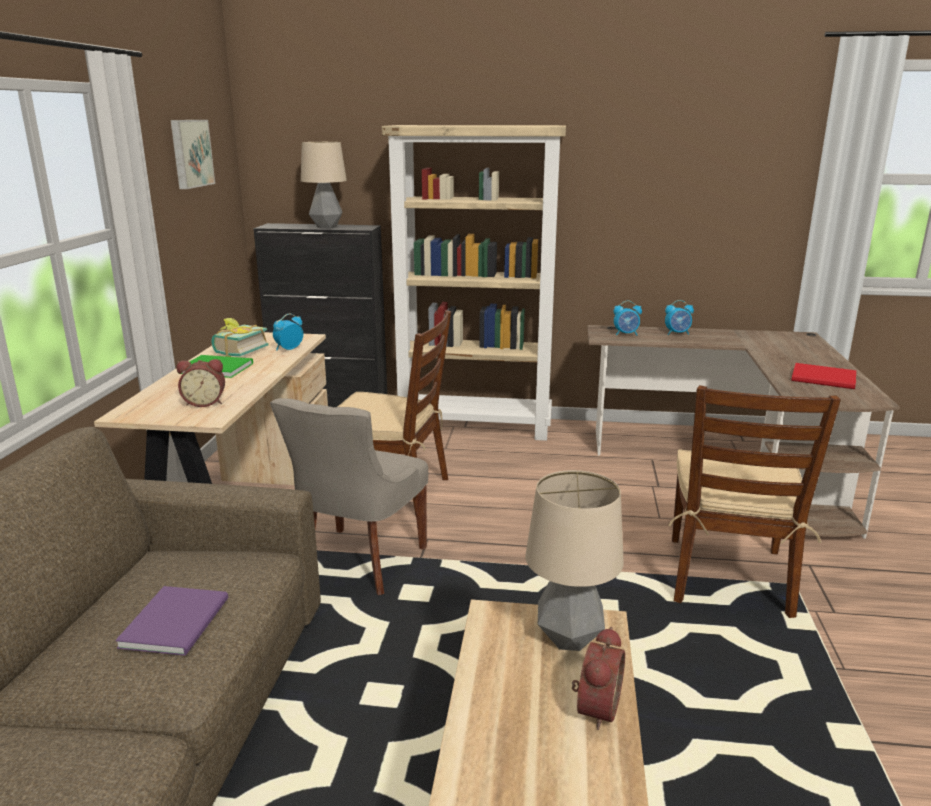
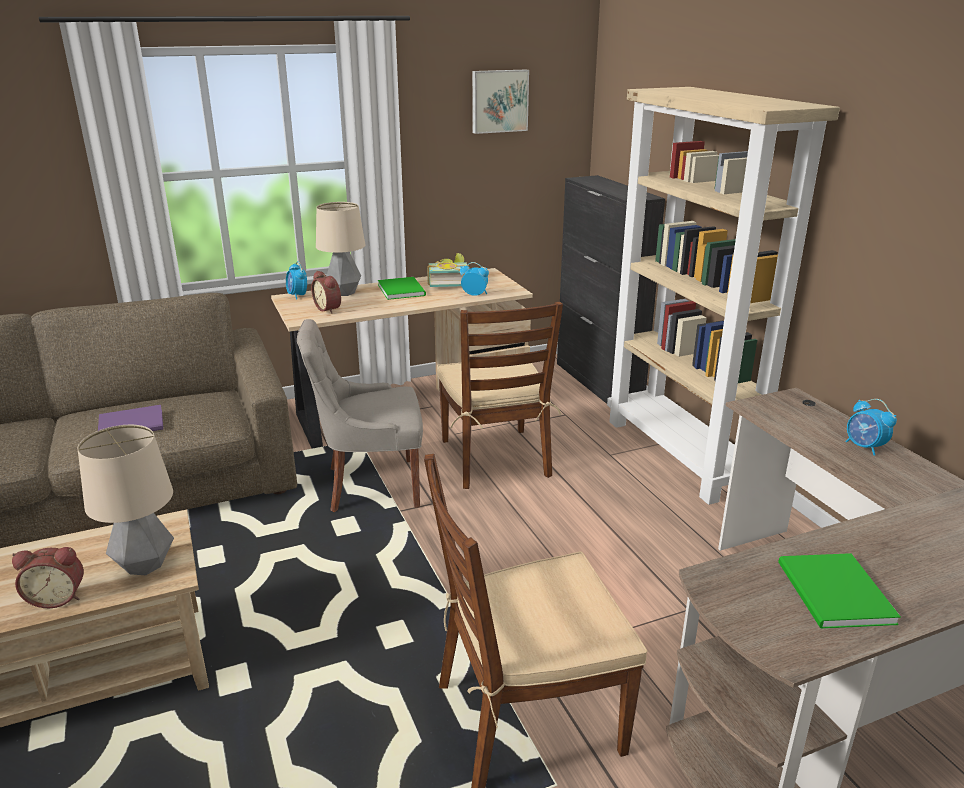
camera: 60 degrees right, 5 degrees up
(326, 227) = (613, 190): table lamp -> table lamp (344, 293)
(626, 334) = (797, 416): alarm clock -> alarm clock (297, 296)
(825, 379) = (833, 595): red book -> green book

